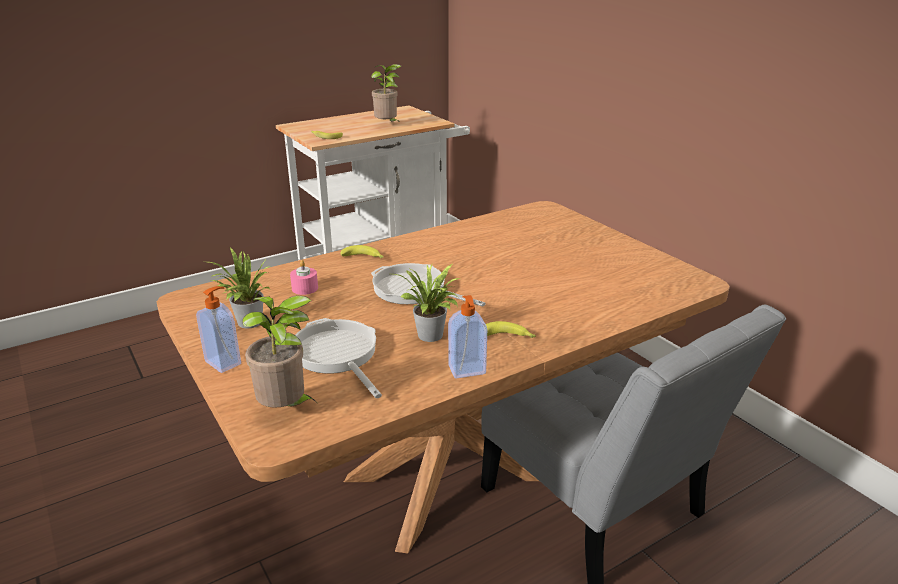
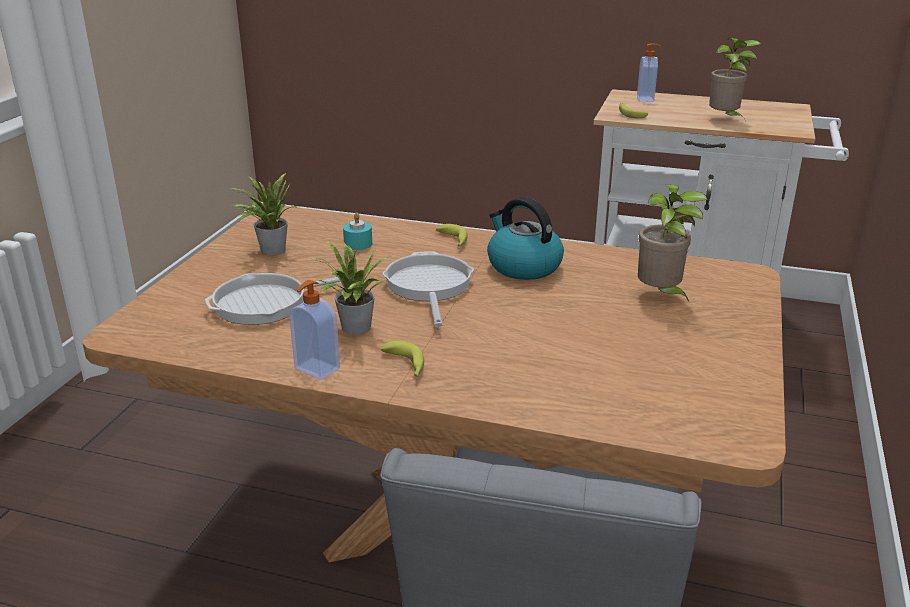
camera: 50 degrees right, 0 degrees up
(224, 362) = (203, 268): soap dispenser -> soap dispenser (646, 99)
(286, 409) = (165, 319): potted plant -> potted plant (660, 296)
(305, 288) = (358, 244): pink candle -> turquoise candle
(337, 355) = (267, 303): frying pan -> frying pan turned 135 degrees counterclockwise
(437, 253) = (523, 266): none -> kettle

